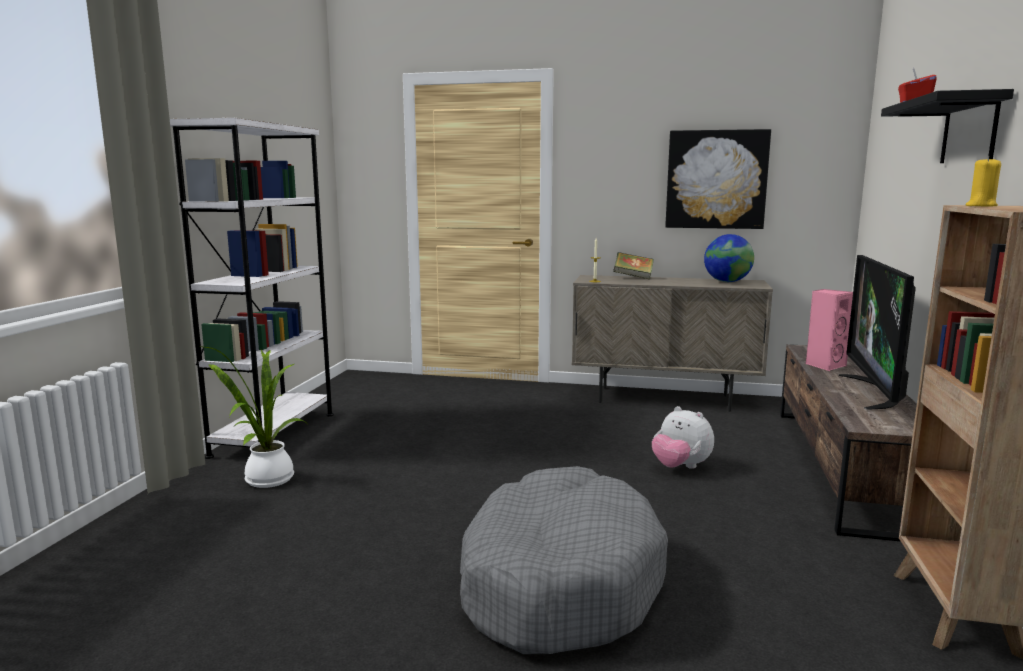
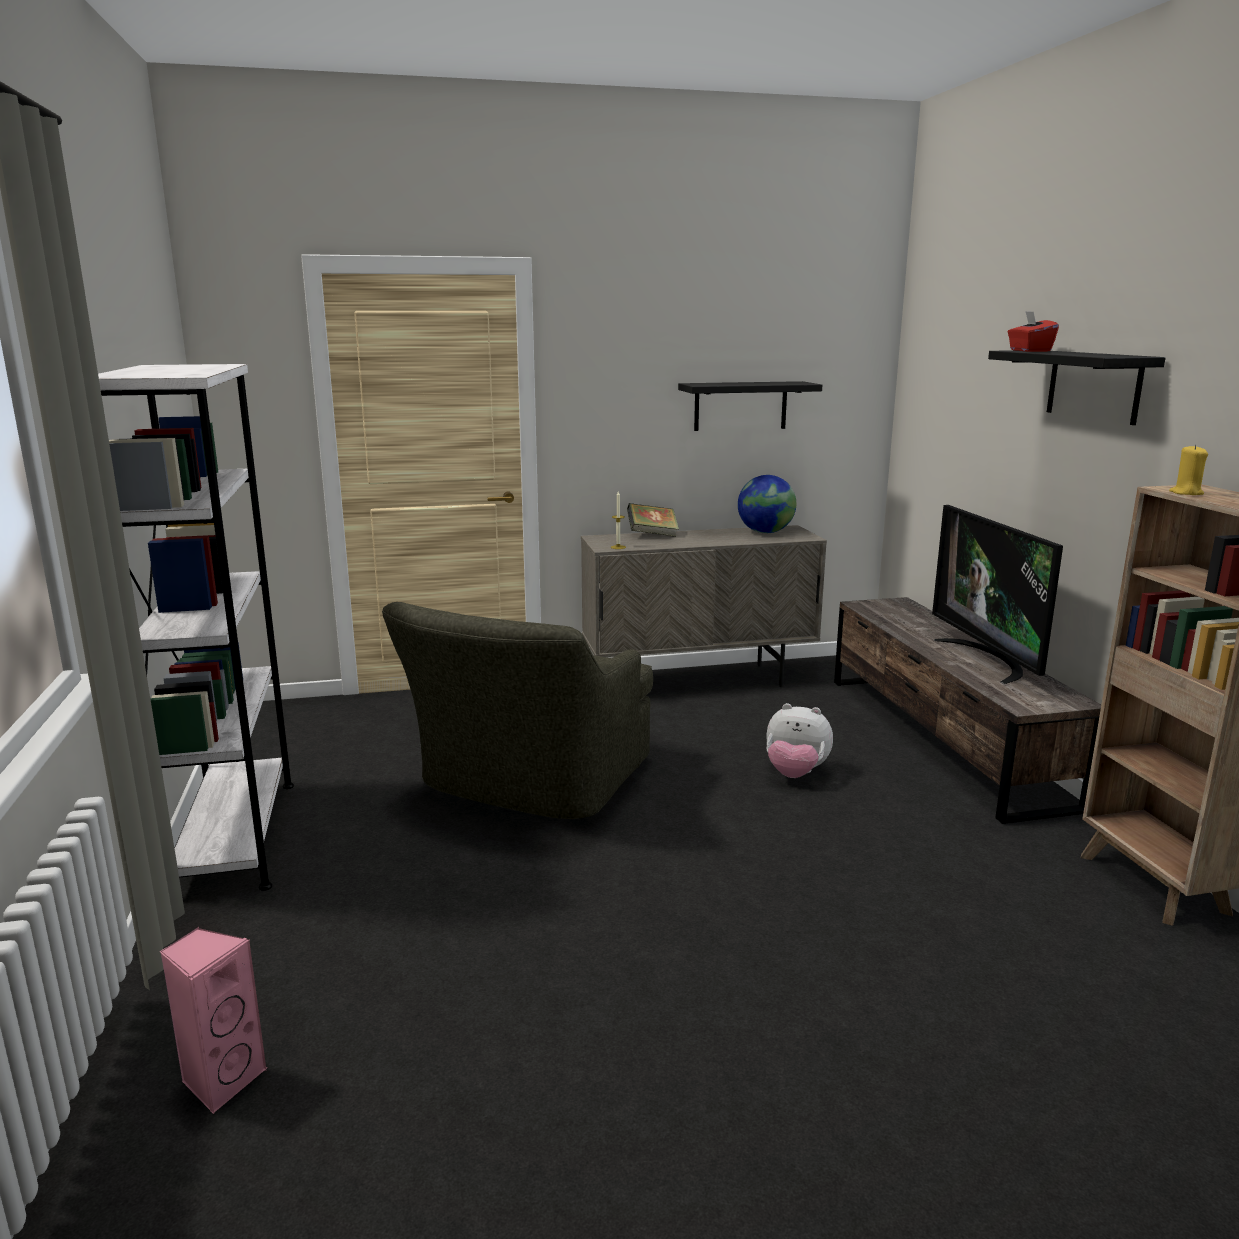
camera: 25 degrees left, 5 degrees up
(265, 480) = (301, 914): potted plant -> none
(474, 438) = (527, 783): none -> green armchair
(558, 581) = (803, 956): grey dog bed -> none
(716, 179) = (740, 406): picture -> black shelf
(824, 365) = (907, 628): pink speaker -> pink speaker (222, 1079)

